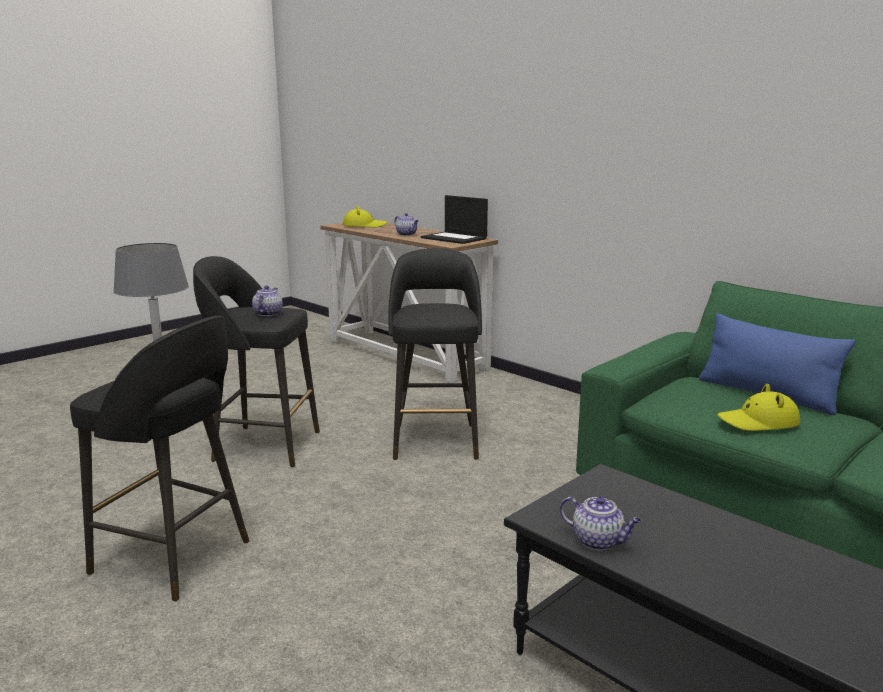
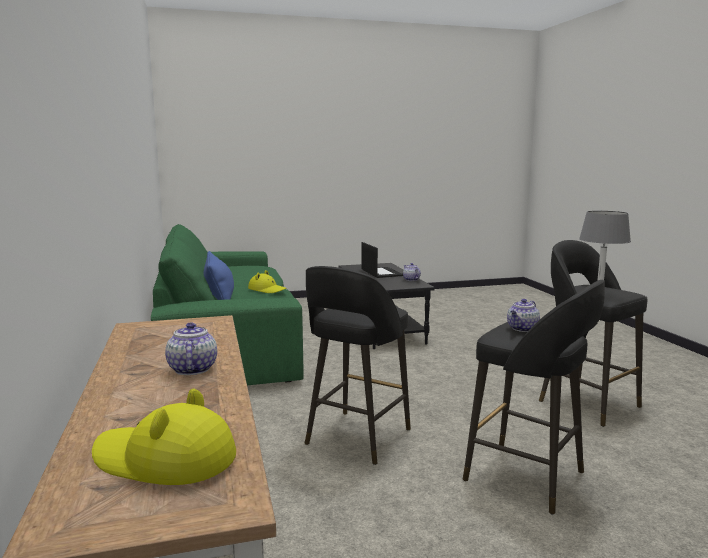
camera: 150 degrees left, 5 degrees down
(455, 238) = (160, 337): laptop -> laptop (381, 273)

